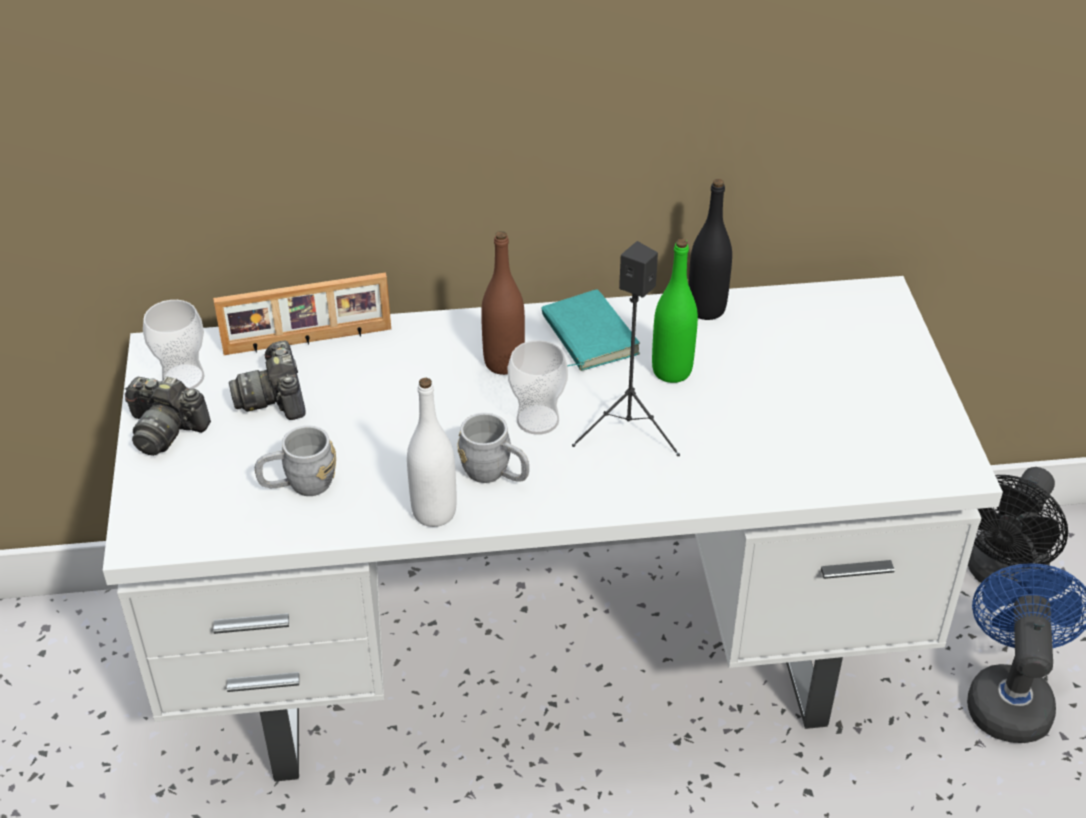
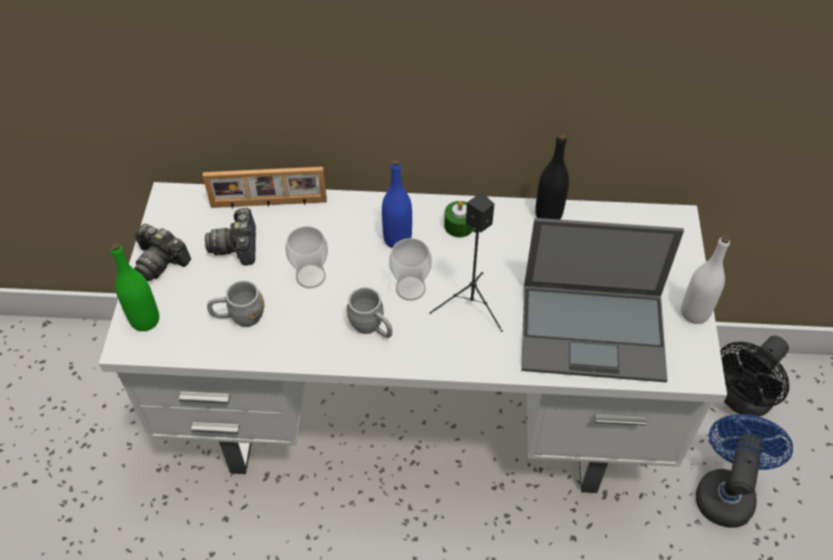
camera: 10 degrees right, 10 degrees up
(183, 378) = (180, 222): cup -> cup (310, 276)
(434, 512) = (324, 352): white bottle -> white bottle (694, 313)
(504, 363) = (397, 239): brown bottle -> blue bottle
(586, 336) = (459, 225): turquoise book -> green candle
(672, 371) = (512, 262): green bottle -> green bottle (145, 320)
(805, 440) = (594, 331): none -> laptop

